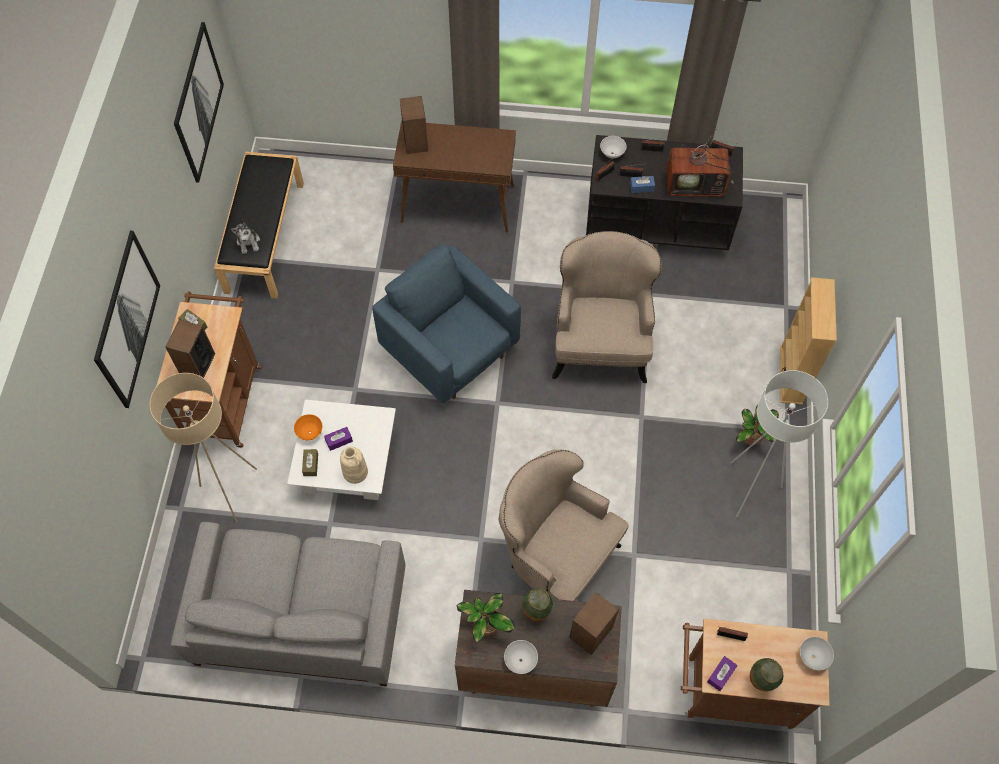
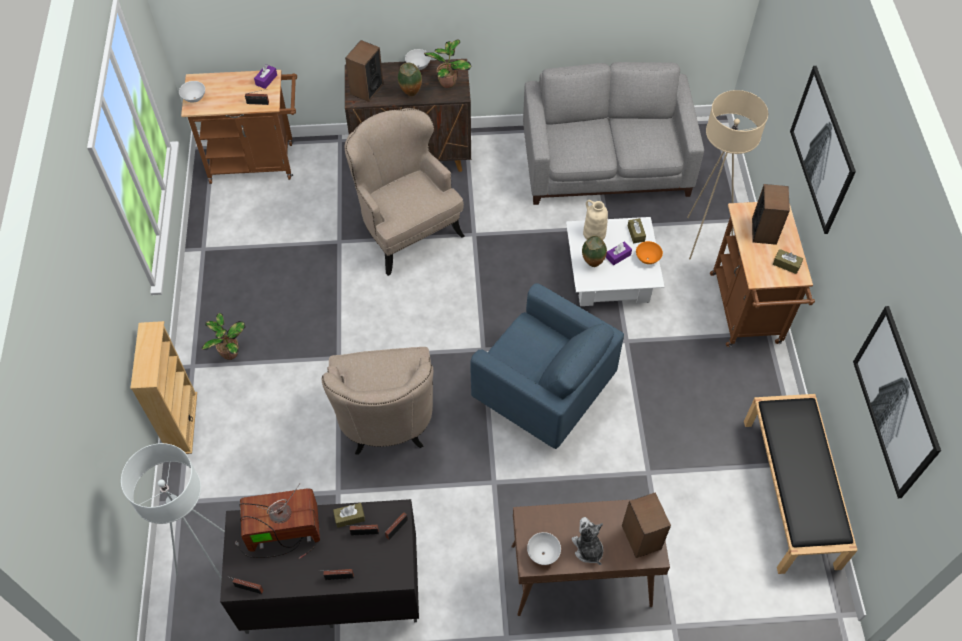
camera: 170 degrees right, 5 degrees down
(248, 242) = (791, 422): plush toy -> plush toy (587, 548)
(556, 558) = (406, 229): beige armchair -> beige armchair turned 150 degrees counterclockwise
(612, 154) = (390, 561): white bowl -> white bowl (543, 553)
(641, 187) = (349, 517): blue tissue box -> brown tissue box
(749, 489) = (234, 308): white floor lamp -> white floor lamp (213, 566)
(760, 681) = (236, 80): vase -> vase (592, 265)

